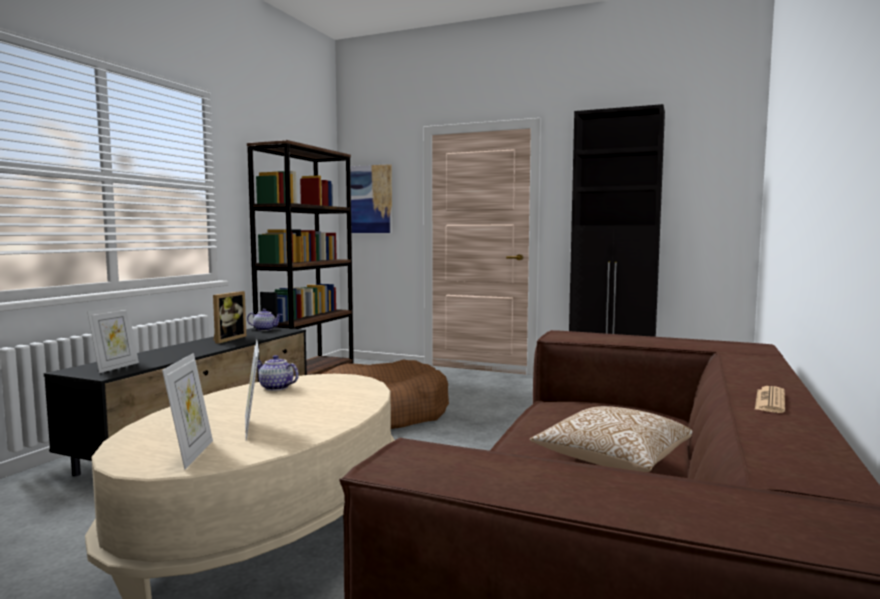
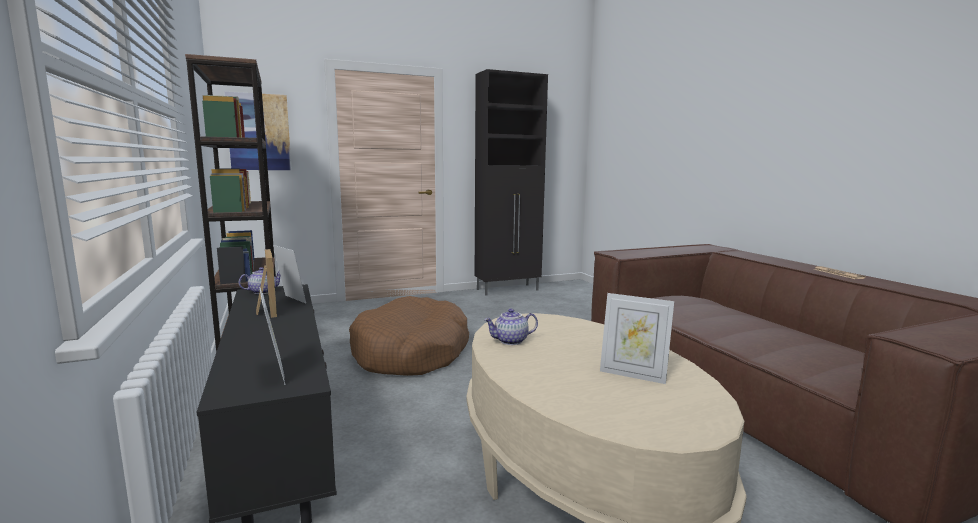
camera: 45 degrees left, 5 degrees up
(191, 454) = (683, 408): picture frame -> picture frame (291, 300)
(612, 460) = (765, 327): pillow -> none

